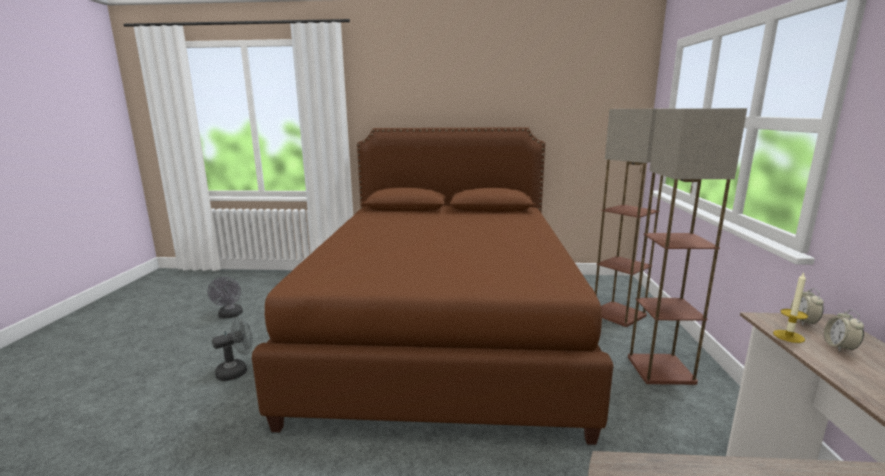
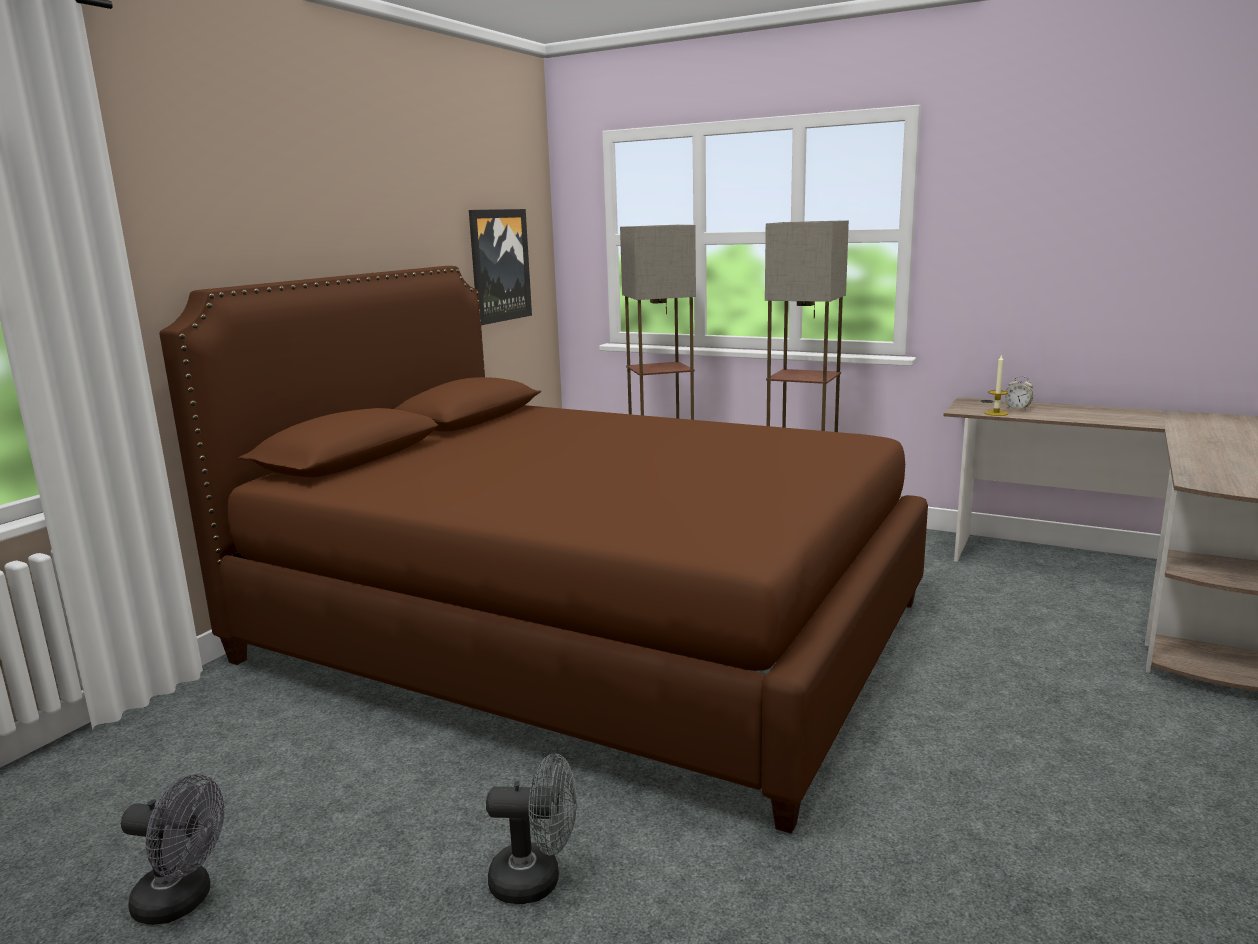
camera: 65 degrees left, 0 degrees up
(237, 371) = (537, 880): grey fan -> grey fan turned 105 degrees clockwise
(586, 130) = (499, 265): none -> picture
(803, 322) = (970, 405): alarm clock -> none

